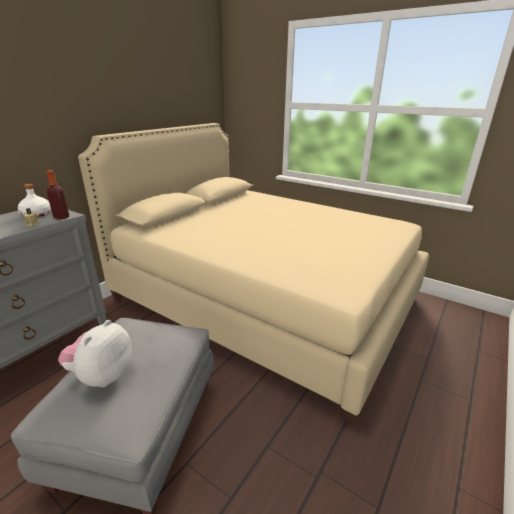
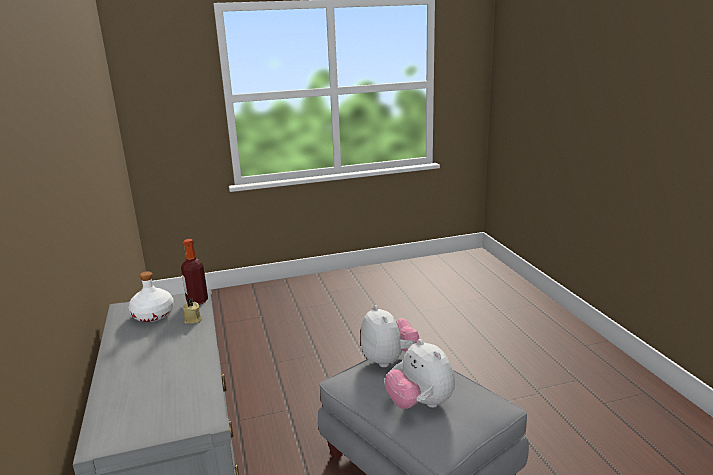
camera: 50 degrees left, 5 degrees down
(164, 333) = (388, 359): none -> plush toy
(265, 298) = (318, 329): beige bed -> none

